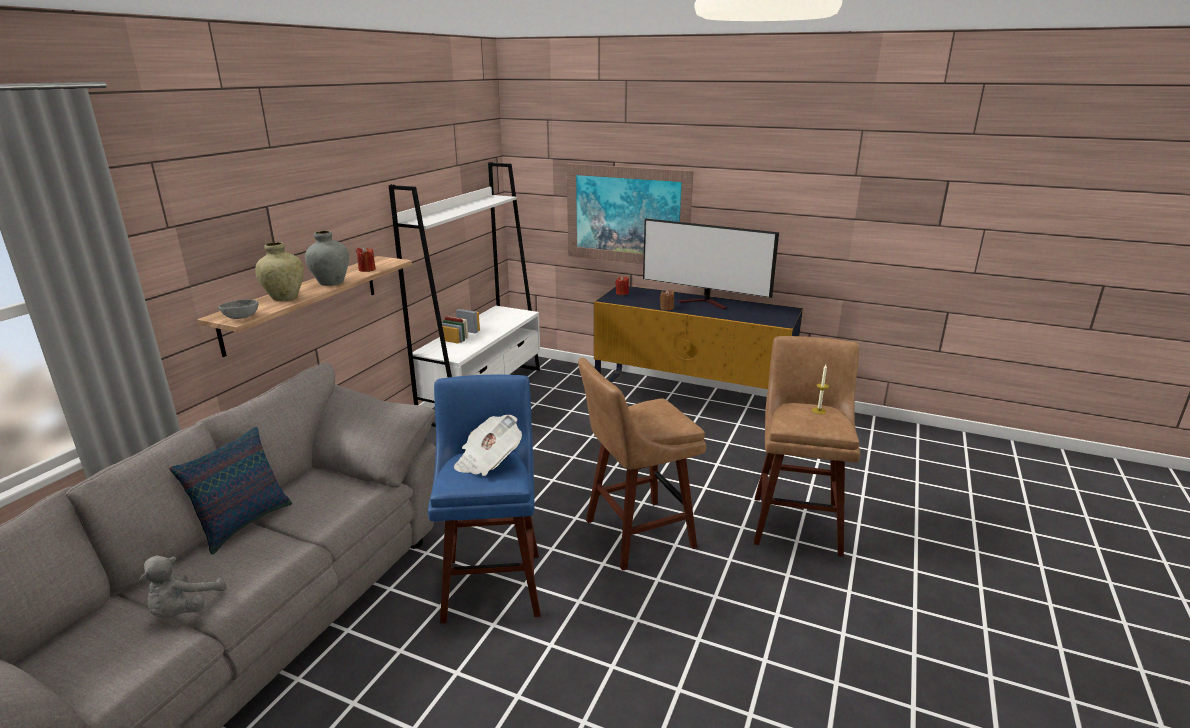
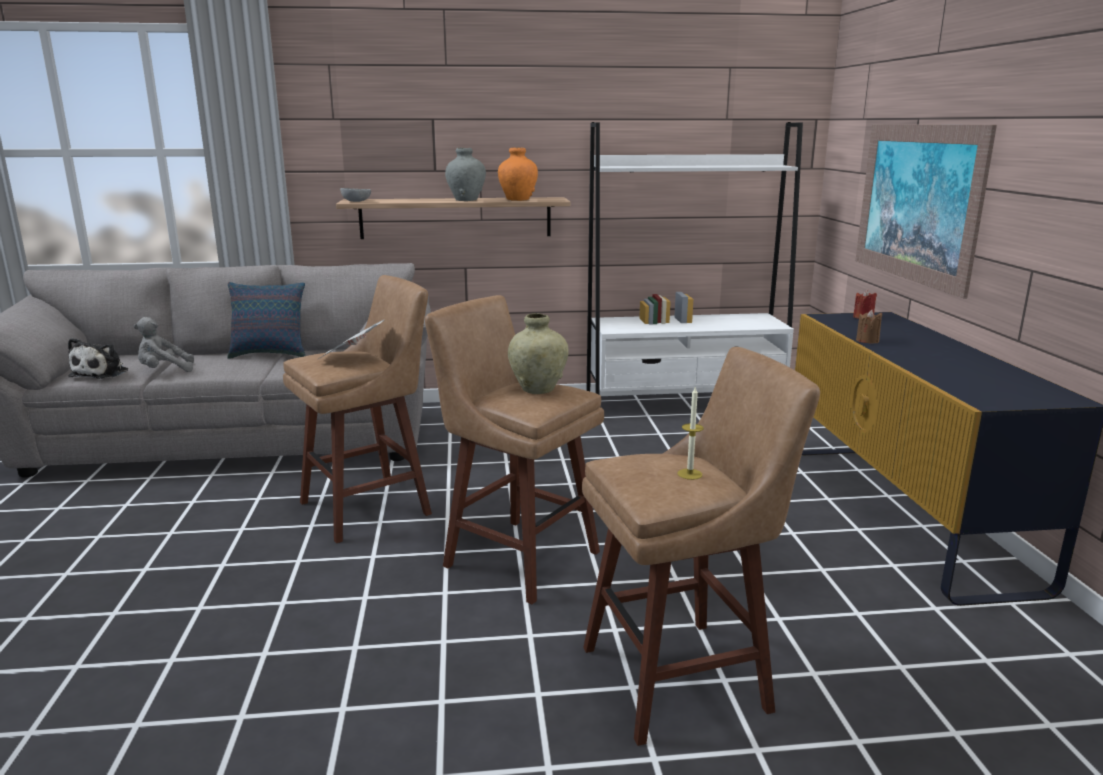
camera: 60 degrees right, 5 degrees down
(118, 666) = (102, 373): none -> plush toy
(285, 297) = (413, 200): beige vase -> beige vase (538, 389)
(367, 269) = (518, 199): red candle -> orange vase
(493, 583) = (370, 507): blue stool -> brown stool
(706, 303) = (945, 353): television -> none

